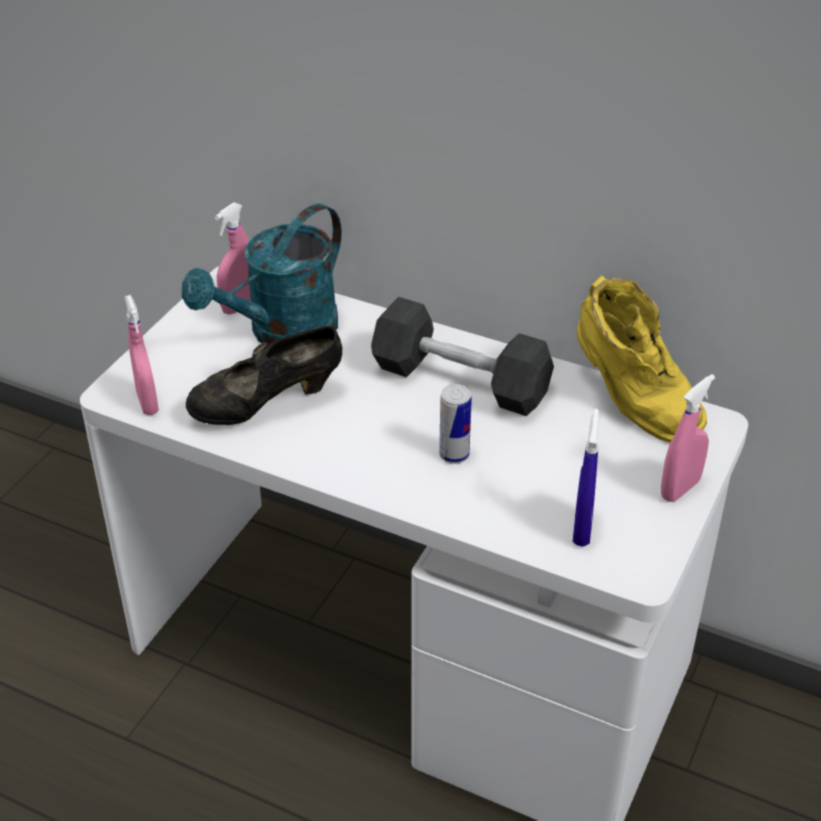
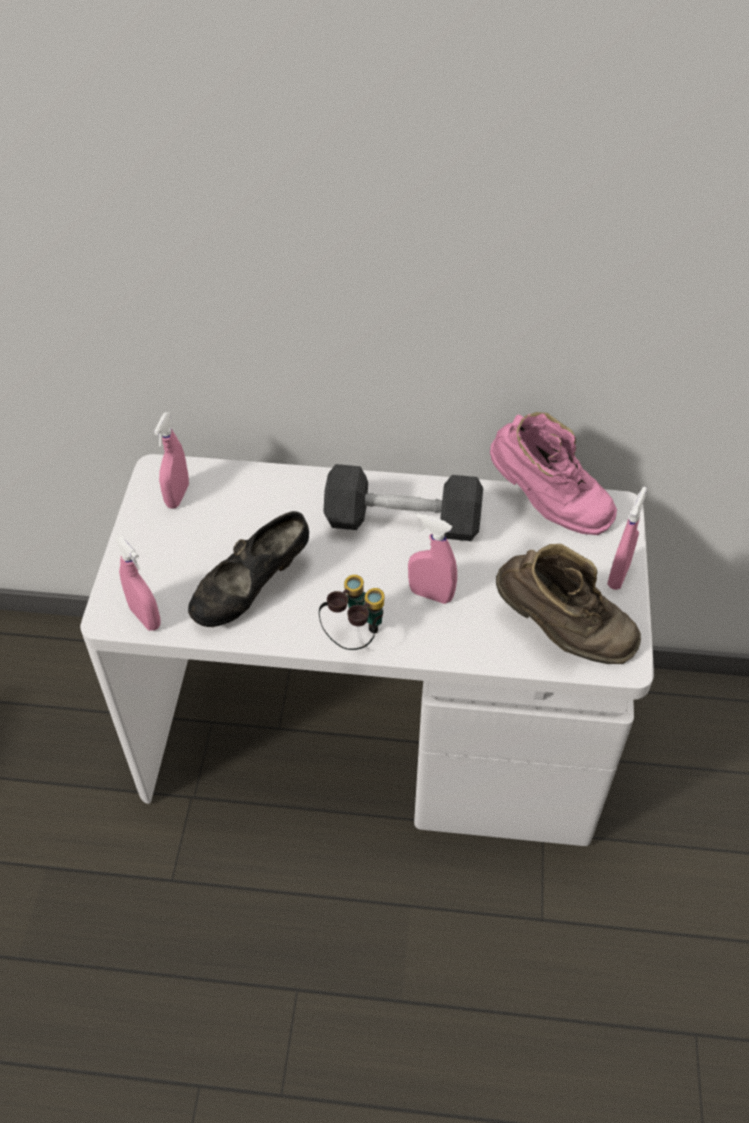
camera: 20 degrees left, 10 degrees up
(282, 333) = (229, 515): turquoise watering can -> none
(350, 472) = (354, 635): none -> binoculars
(454, 455) = (430, 594): can -> pink spray bottle
(582, 529) = (561, 634): blue spray bottle -> brown boot
(631, 403) = (546, 506): yellow boot -> pink boot

